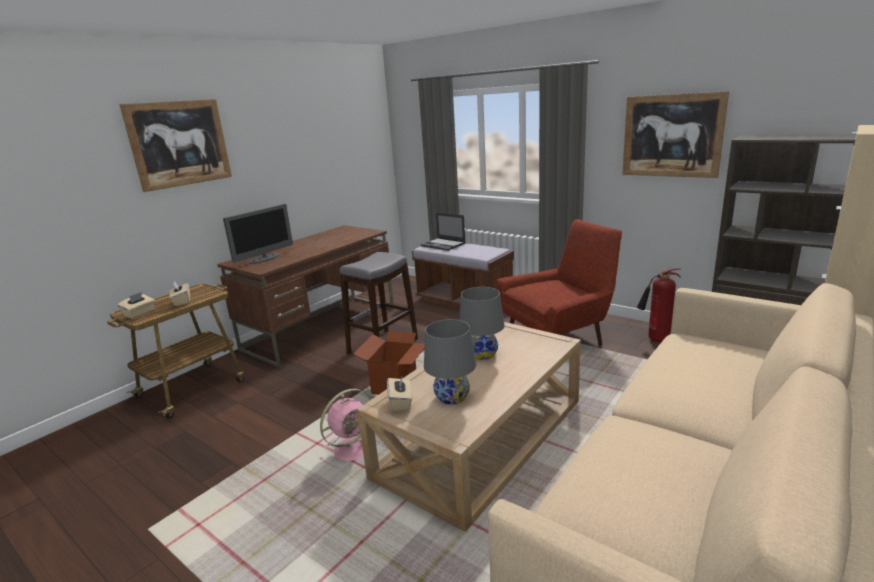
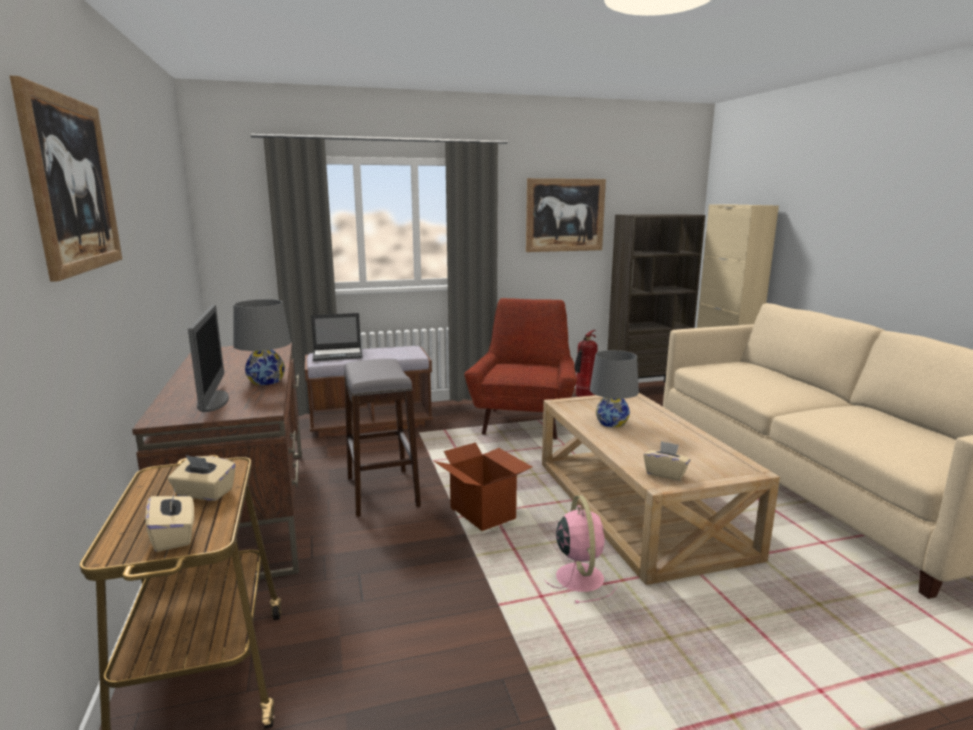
camera: 55 degrees left, 5 degrees down
(452, 397) = (678, 454): grey table lamp -> grey table lamp (266, 381)

